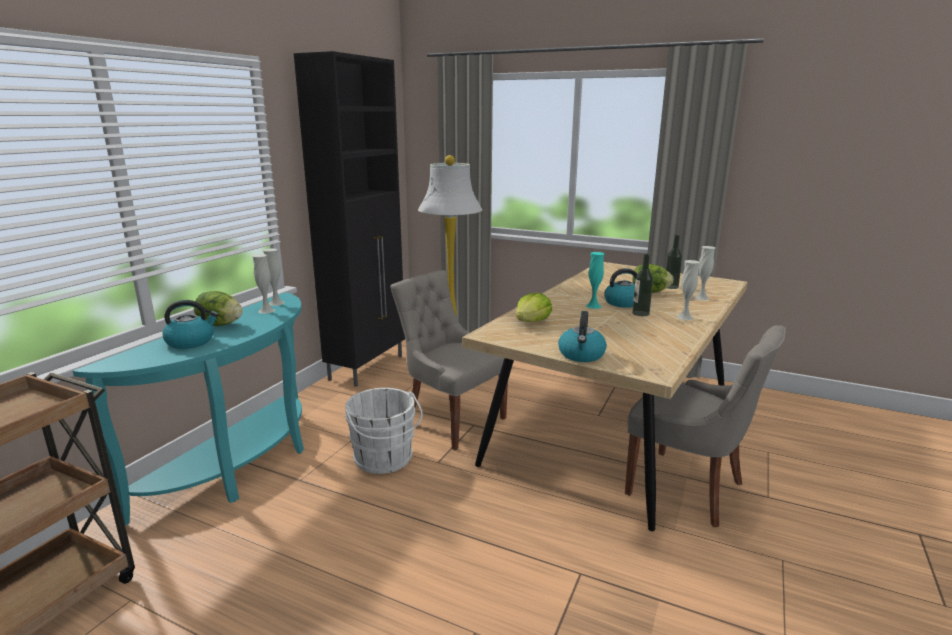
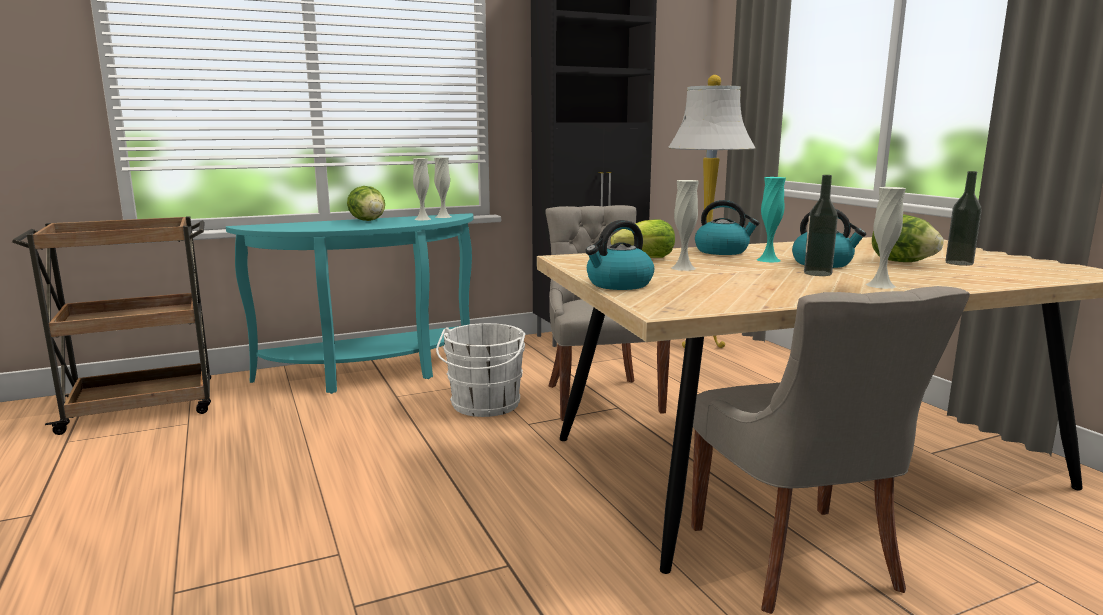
camera: 40 degrees right, 5 degrees down
(191, 342) = (324, 225): kettle -> kettle (722, 251)
(701, 298) = (980, 277): white vase -> white vase (683, 268)

